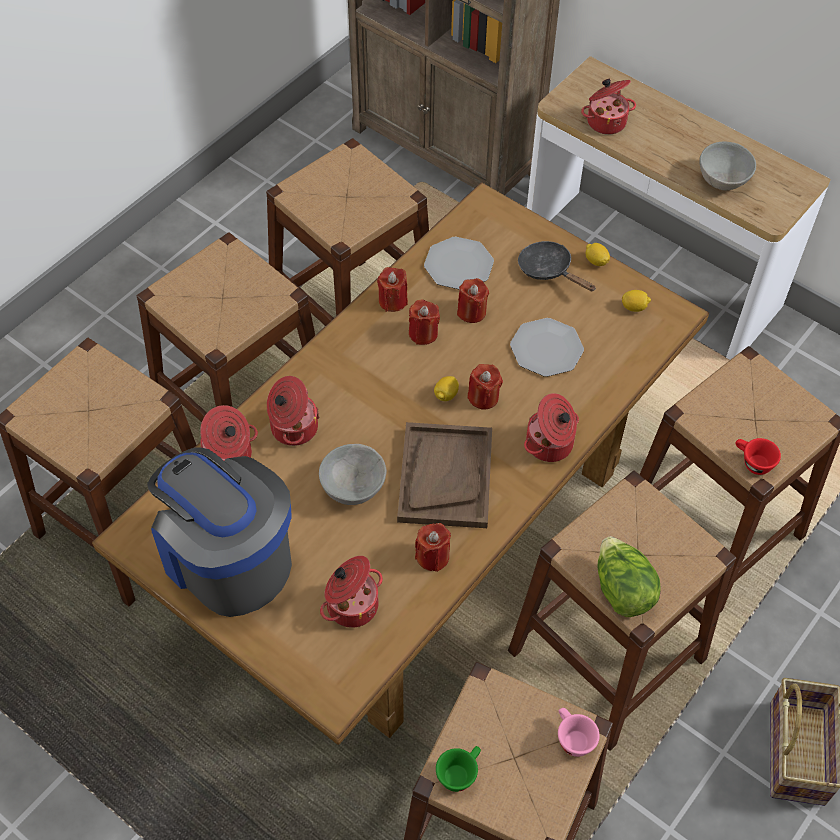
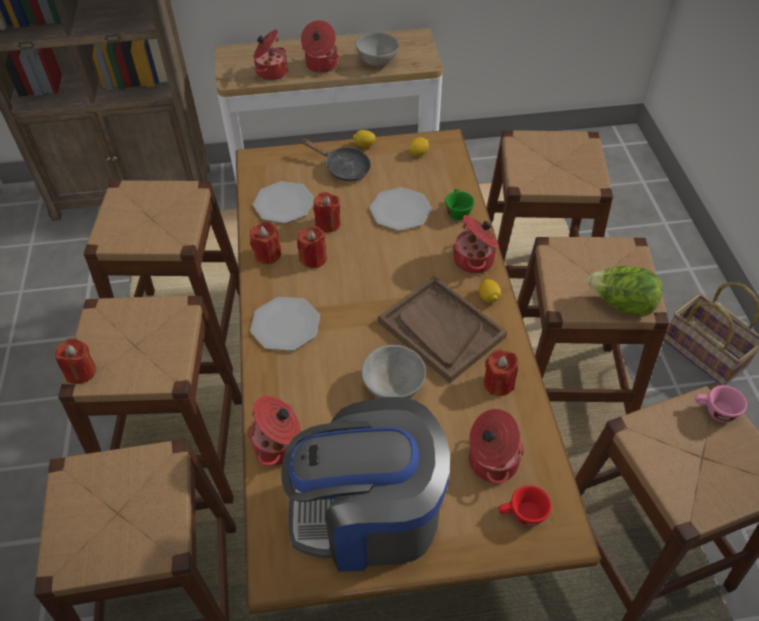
camera: 45 degrees left, 5 degrees down
(293, 427) = (301, 385): cooking pot -> cooking pot (321, 65)
(337, 371) = (285, 325): none -> plate
(446, 395) = (376, 282): lemon -> lemon (488, 297)
(459, 772) = (693, 498): green cup -> green cup (457, 211)
(483, 397) = (400, 265): red candle -> red candle (81, 371)
(548, 270) = (343, 168): black frying pan -> black frying pan turned 150 degrees counterclockwise
(752, 462) = (585, 184): red cup -> red cup (522, 515)

